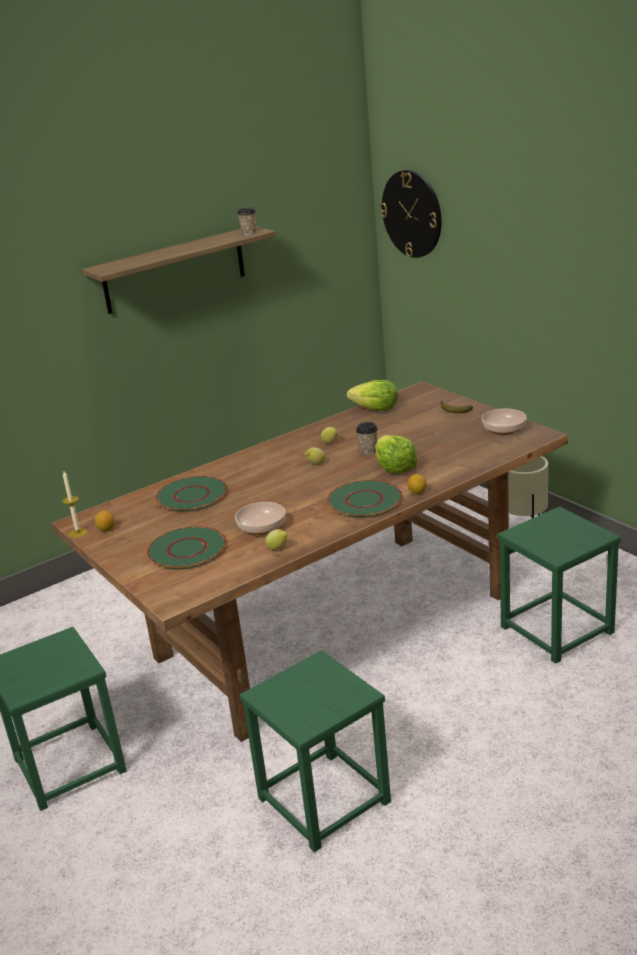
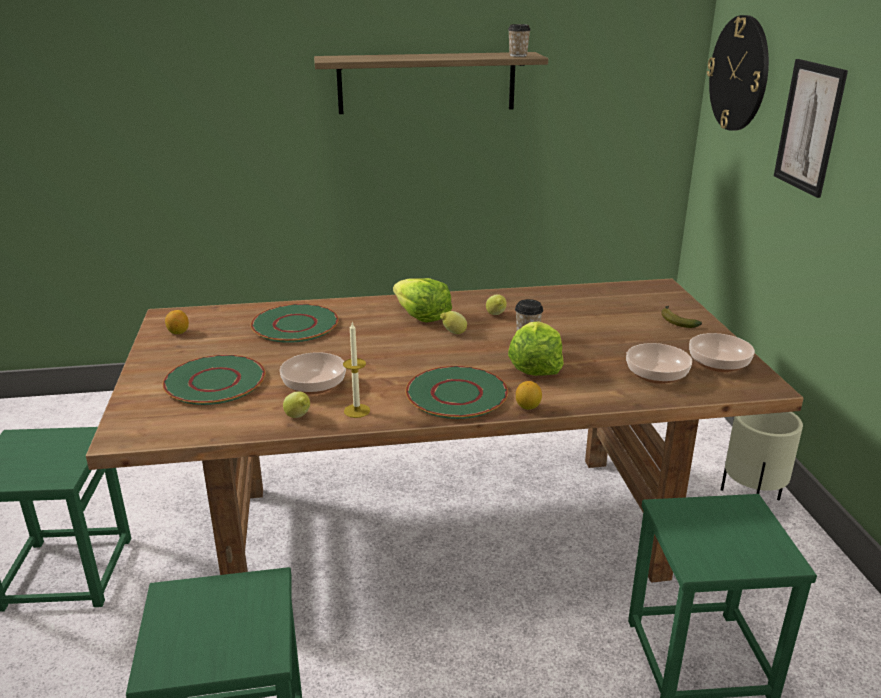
camera: 25 degrees right, 0 degrees up
(78, 533) = (152, 327): candle -> candle (357, 411)
(375, 409) = (586, 293): lettuce -> lettuce (422, 316)
(475, 448) = (657, 375): none -> bowl
(489, 249) = (809, 127): none -> picture

